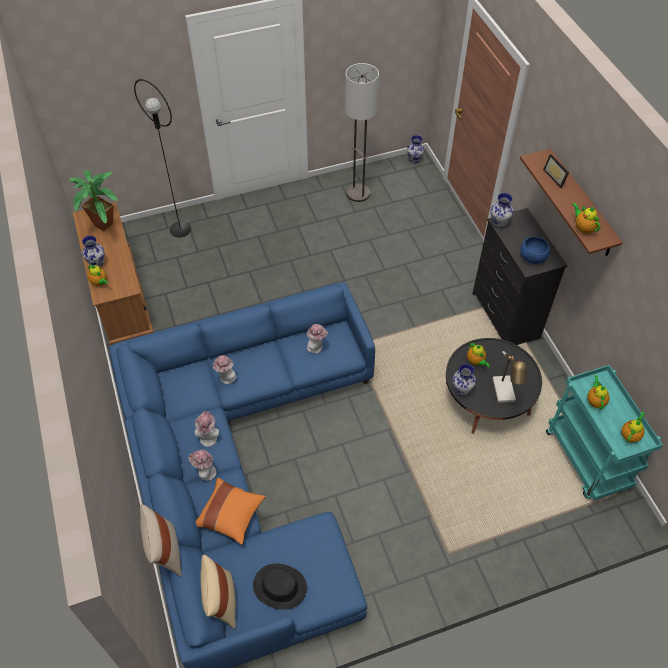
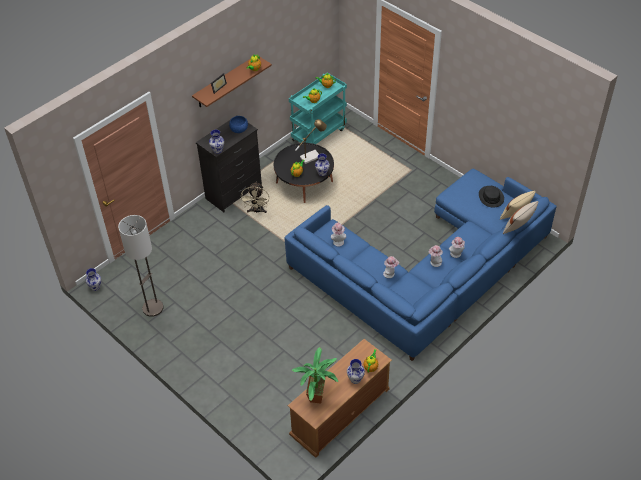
camera: 115 degrees left, 5 degrees down
(180, 229) = (253, 407): black floor lamp -> none
(230, 515) = (471, 232): orange pillow -> none
(457, 326) = (256, 211): none -> beige fan

